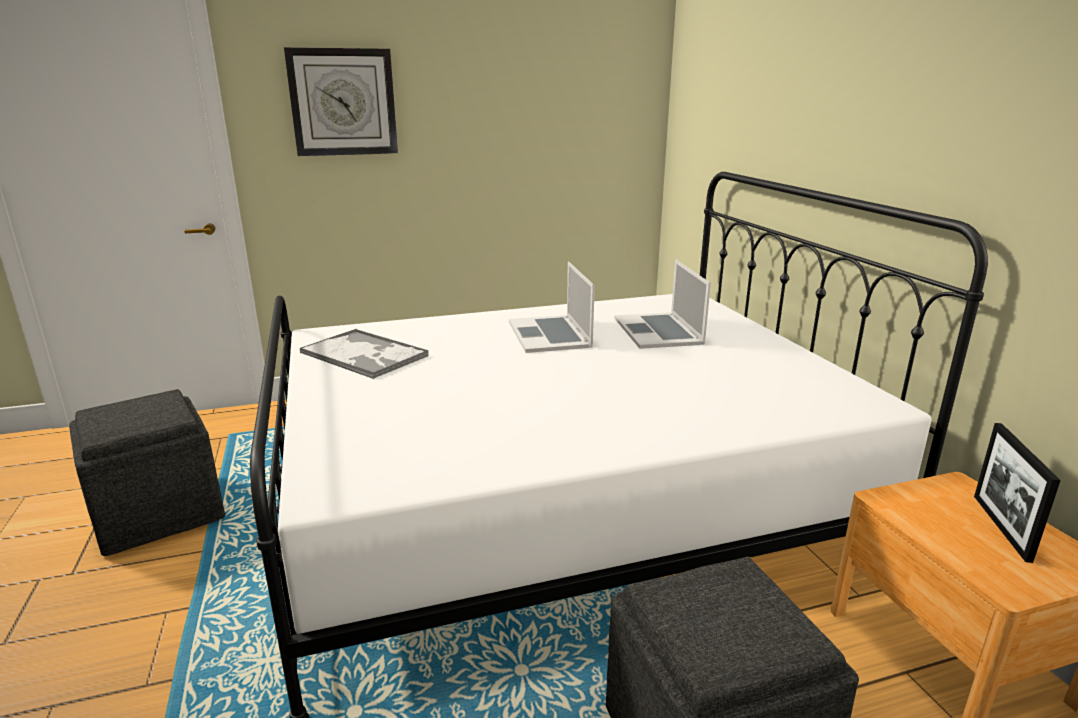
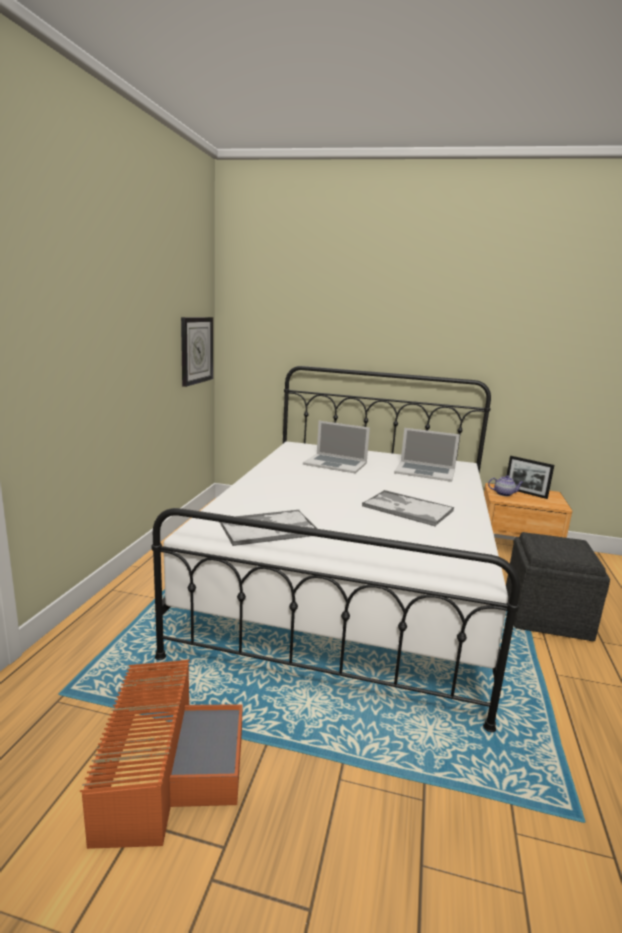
camera: 60 degrees left, 5 degrees down
(159, 511) = (166, 766): grey ottoman -> orange storage box
(343, 102) = (71, 323): wall clock -> wall clock (196, 350)
(542, 404) = (406, 508): none -> tray
(549, 334) = (305, 481): laptop -> laptop (425, 471)
(931, 502) = (504, 494): none -> teapot

